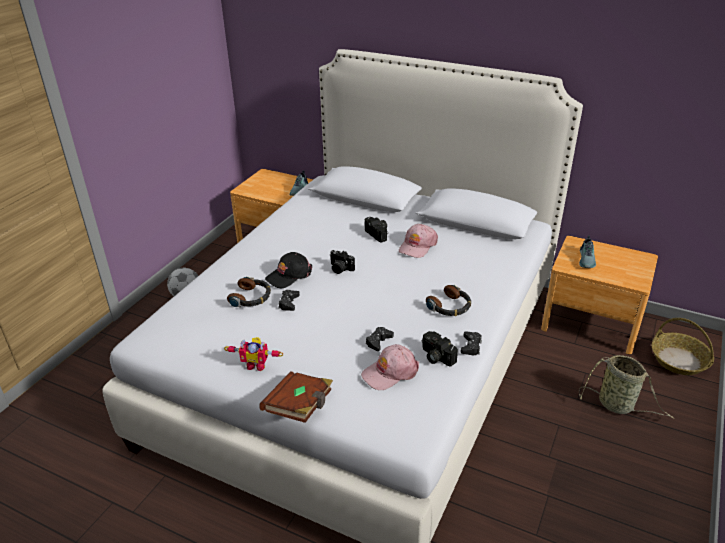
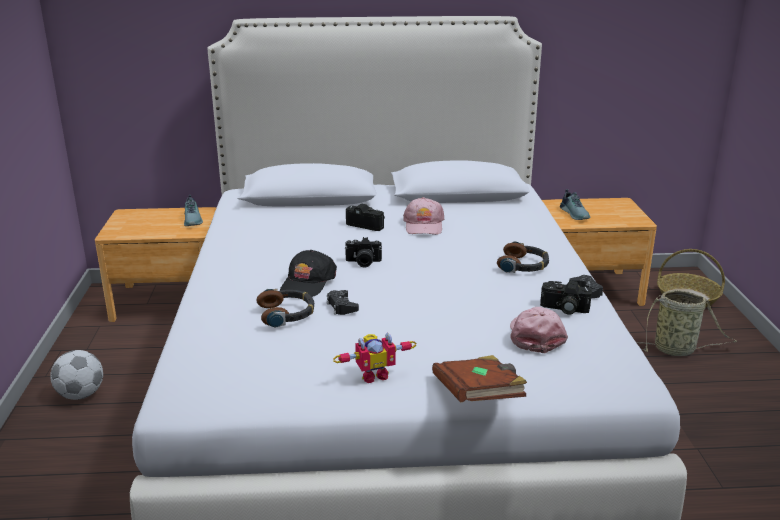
camera: 30 degrees left, 10 degrees down
(378, 341) = (488, 313): black game controller -> none
(390, 372) = (535, 336): pink cap -> pink cap turned 150 degrees clockwise

